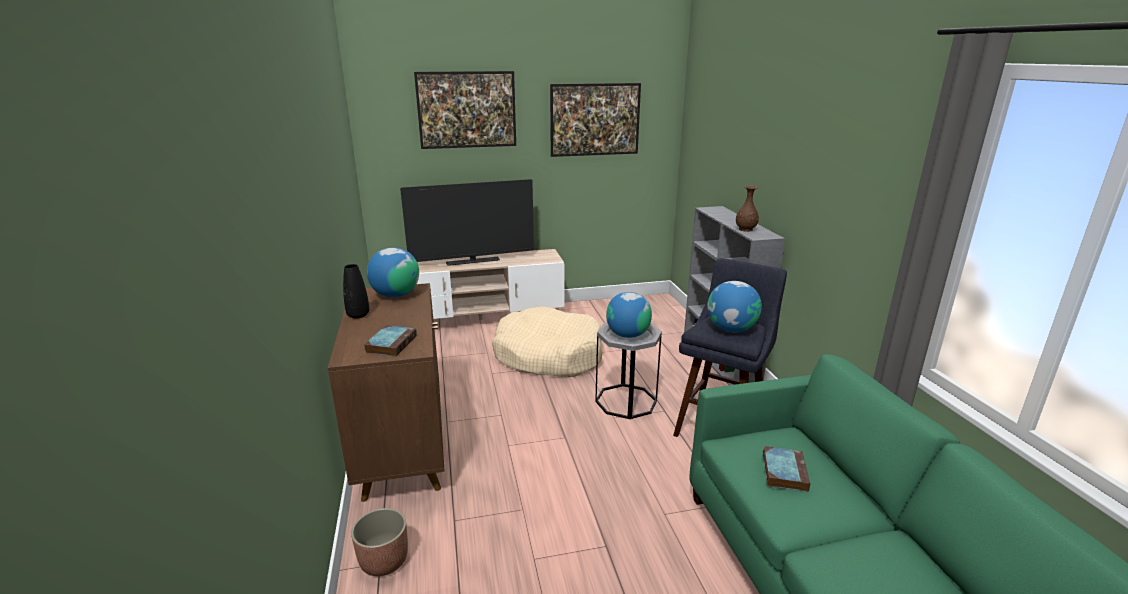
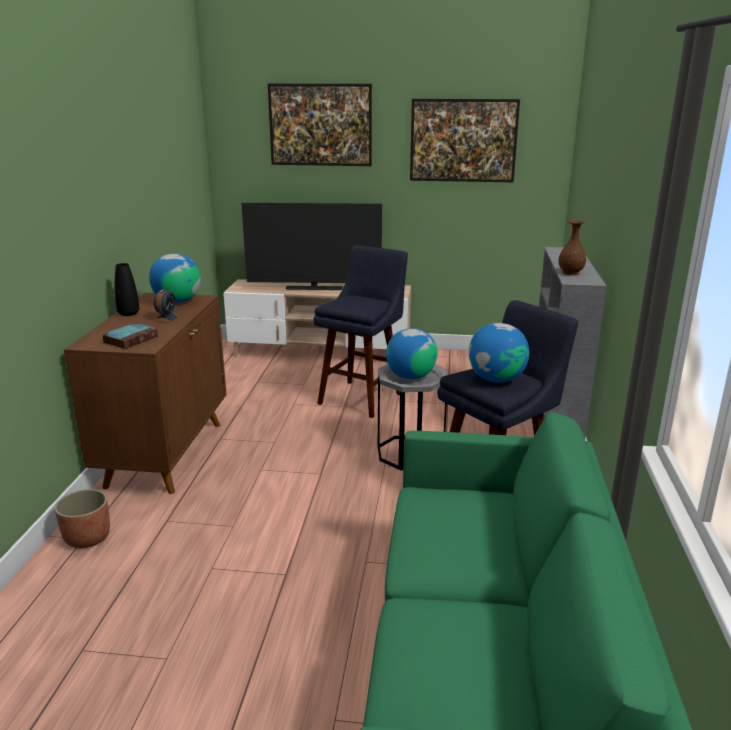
camera: 20 degrees right, 0 degrees up
(404, 315) = (166, 318): none -> alarm clock
(548, 355) = (363, 396): beige dog bed -> blue stool
(783, 471) = (450, 526): book -> none

